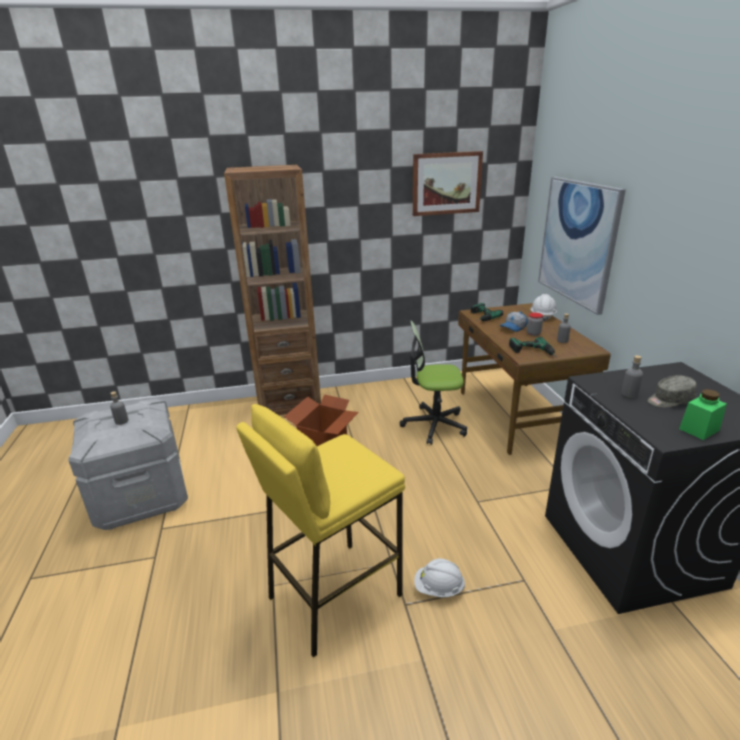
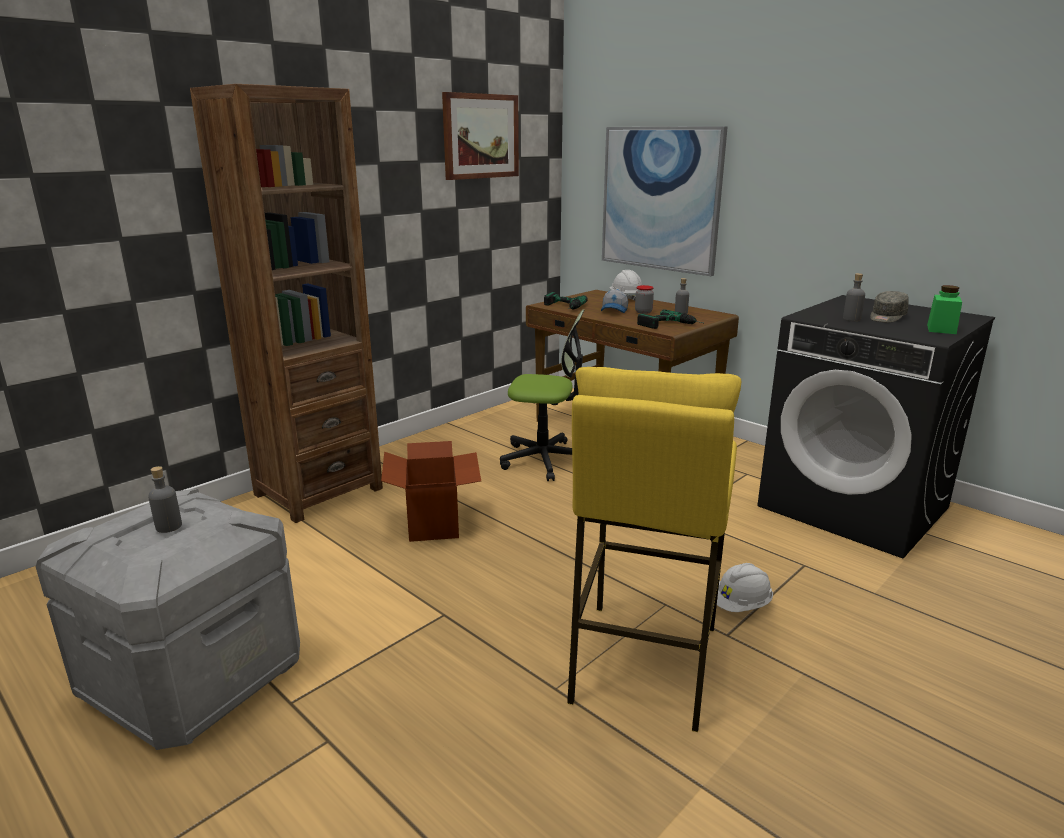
camera: 35 degrees left, 5 degrees down
(434, 425) = (545, 460): office chair -> office chair turned 135 degrees counterclockwise

